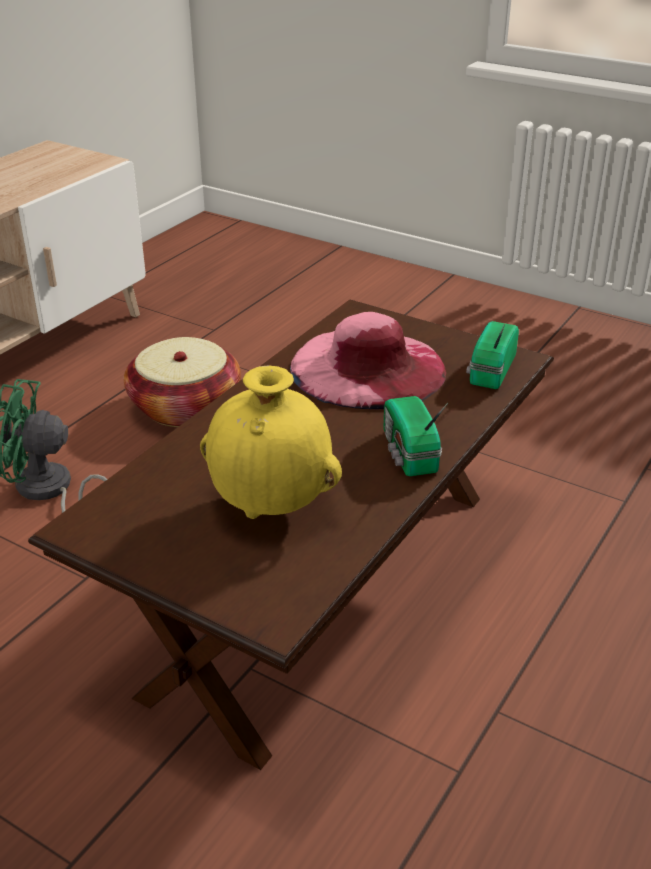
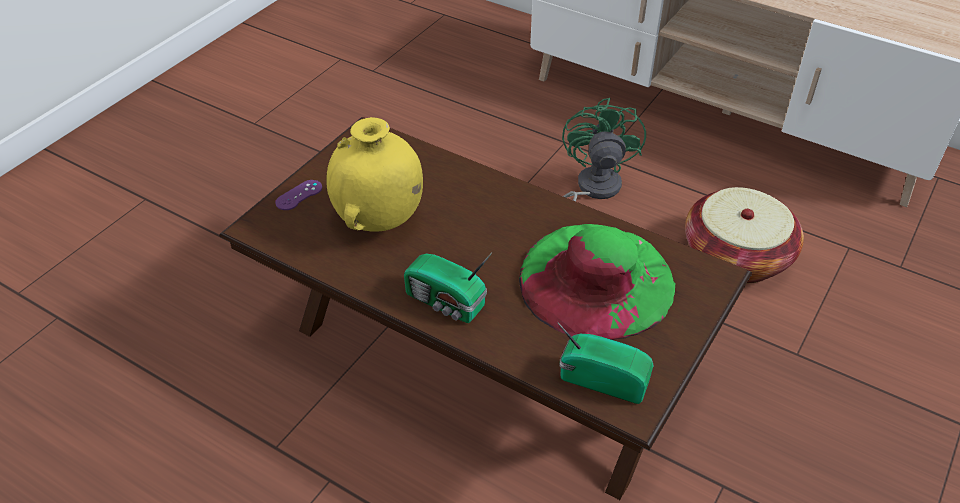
camera: 90 degrees right, 10 degrees up
(210, 583) = (299, 195): none -> purple game controller
(367, 368) = (596, 280): pink hat -> green hat
(408, 453) = (446, 303): radio -> radio turned 135 degrees counterclockwise

